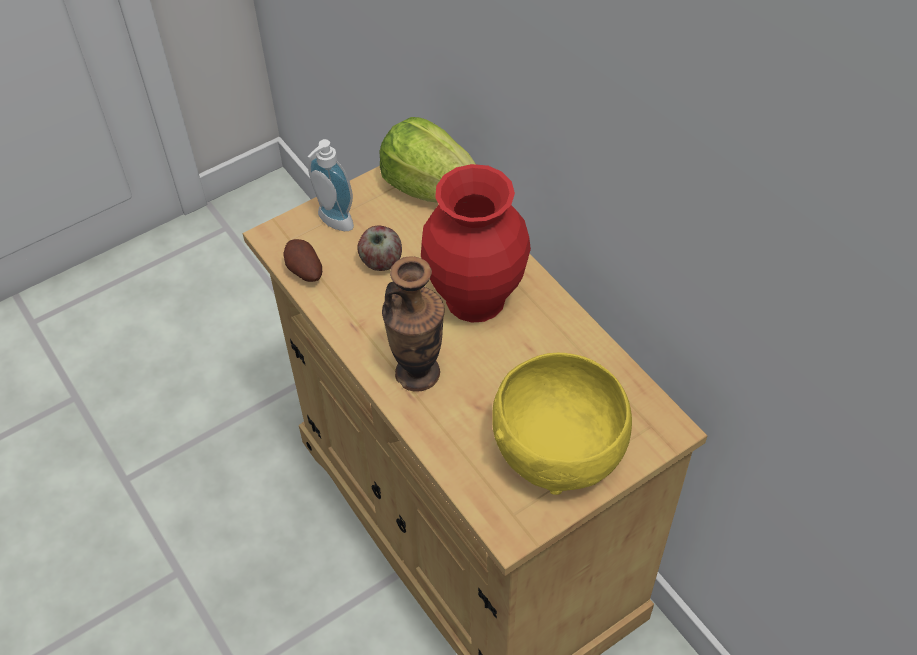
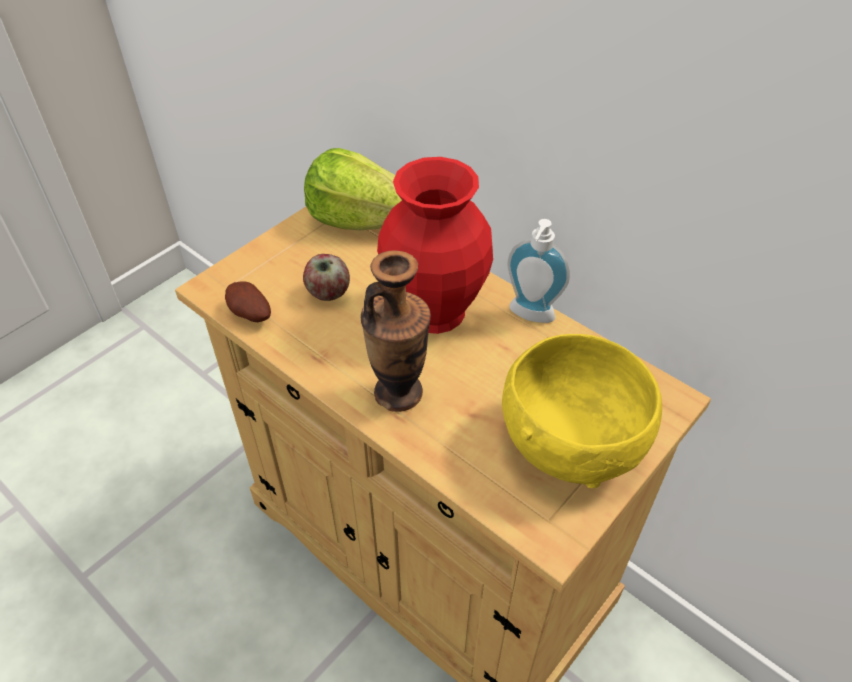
camera: 15 degrees left, 5 degrees down
(332, 223) = (268, 265): soap dispenser -> soap dispenser (530, 316)

